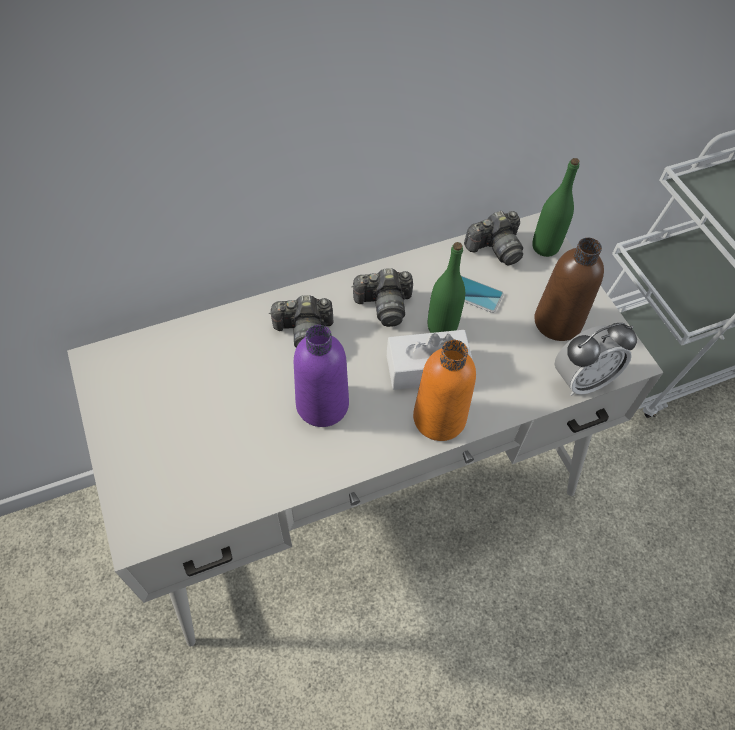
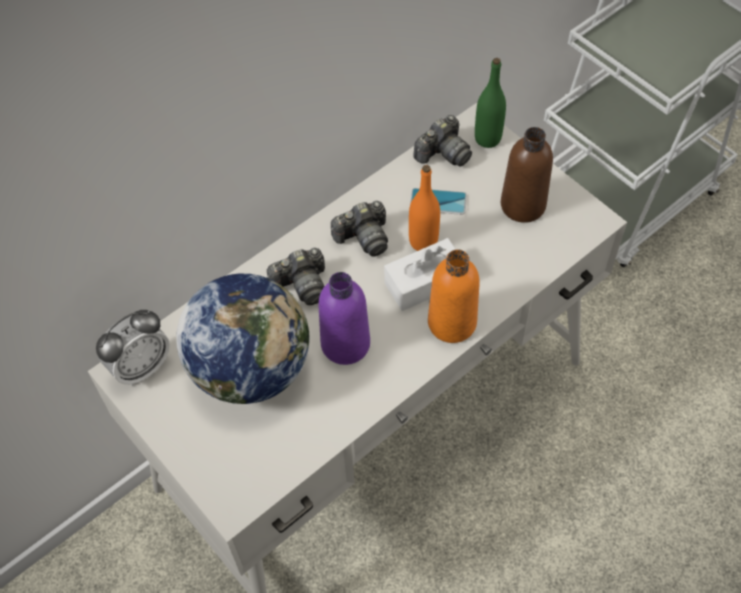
camera: 15 degrees left, 0 degrees up
(220, 399) = (251, 368): none -> globe
(442, 327) = (423, 241): green bottle -> orange bottle
(581, 380) = (561, 250): alarm clock -> alarm clock (141, 367)

